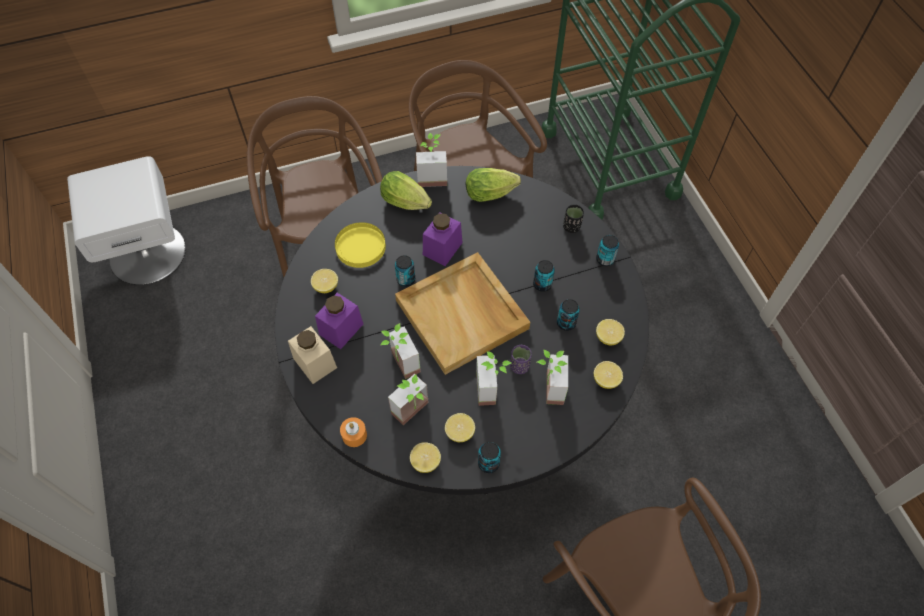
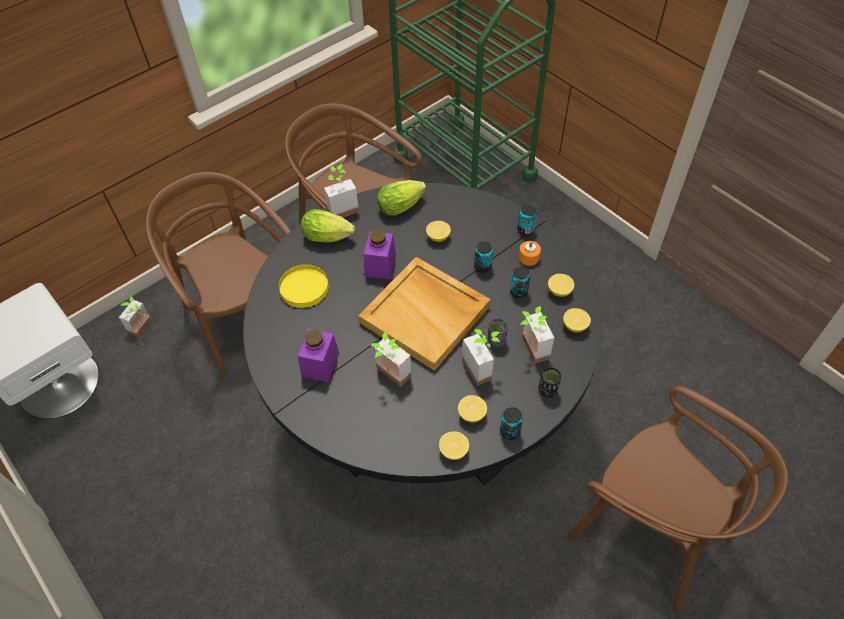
camera: 20 degrees left, 5 degrees down
(315, 363) = (309, 402): beige jar -> none
(326, 286) = (288, 332): lemon -> lemon (438, 237)
(354, 435) = (377, 452): orange candle -> orange candle (529, 257)
(406, 279) = (360, 302): can -> none
(415, 413) = (423, 412): potted plant -> potted plant (144, 327)
(571, 227) = (484, 212): black cup -> black cup (547, 390)

